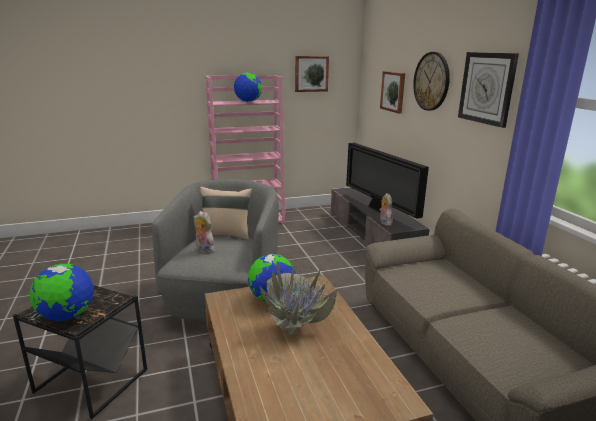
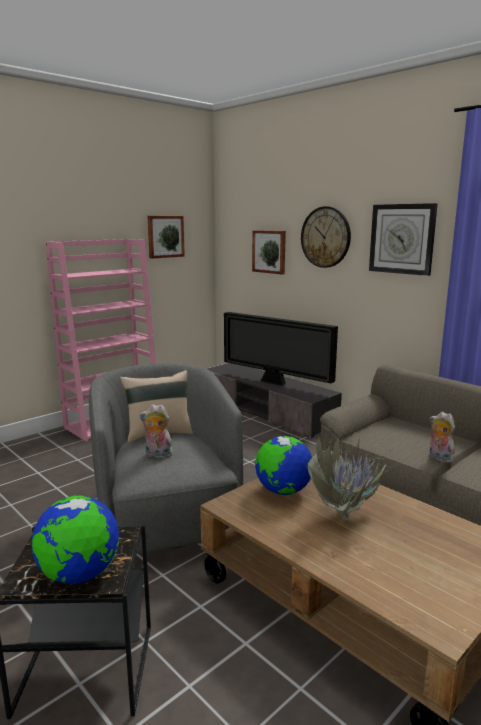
camera: 25 degrees left, 5 degrees down
(248, 102) = (104, 272): globe -> none
(384, 222) = (294, 394): plush toy -> plush toy (439, 458)

